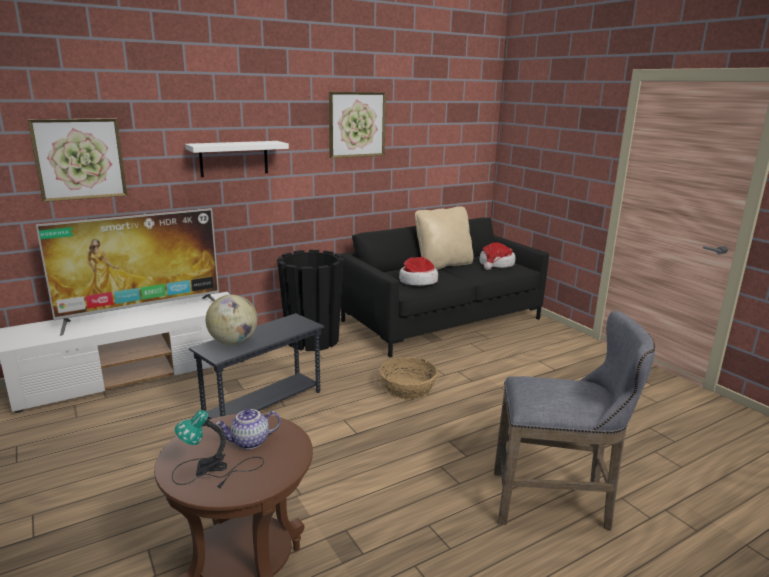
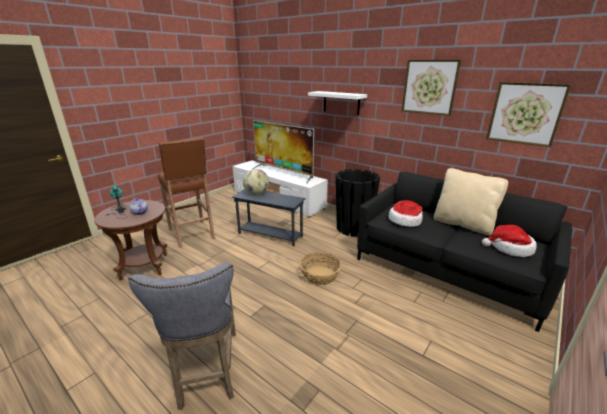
camera: 70 degrees right, 5 degrees up
(79, 159) = (279, 94): picture -> picture (525, 113)
(161, 496) = (192, 234): none -> brown stool

